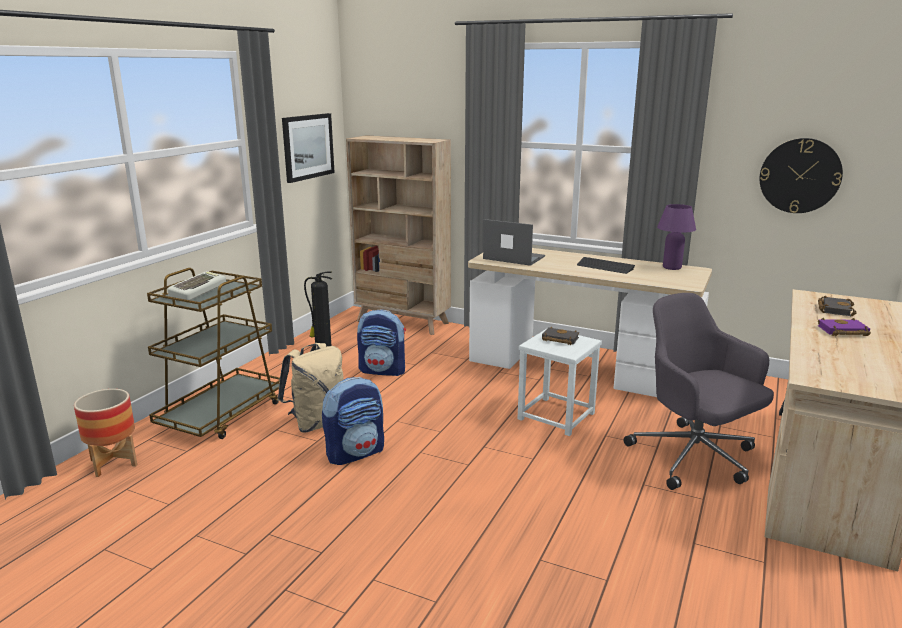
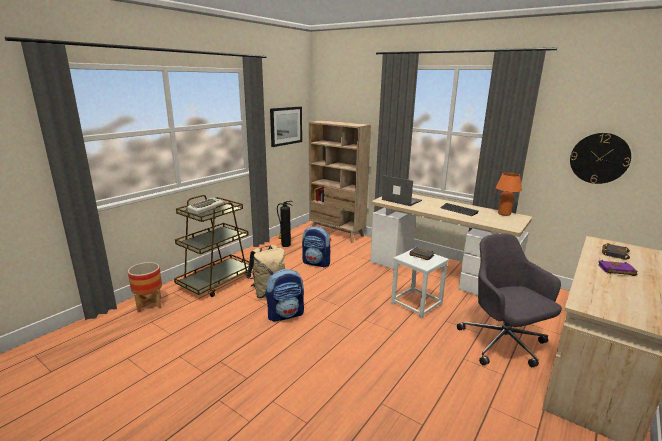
camera: 10 degrees right, 0 degrees up
(672, 267) = (504, 214): purple table lamp -> orange table lamp

